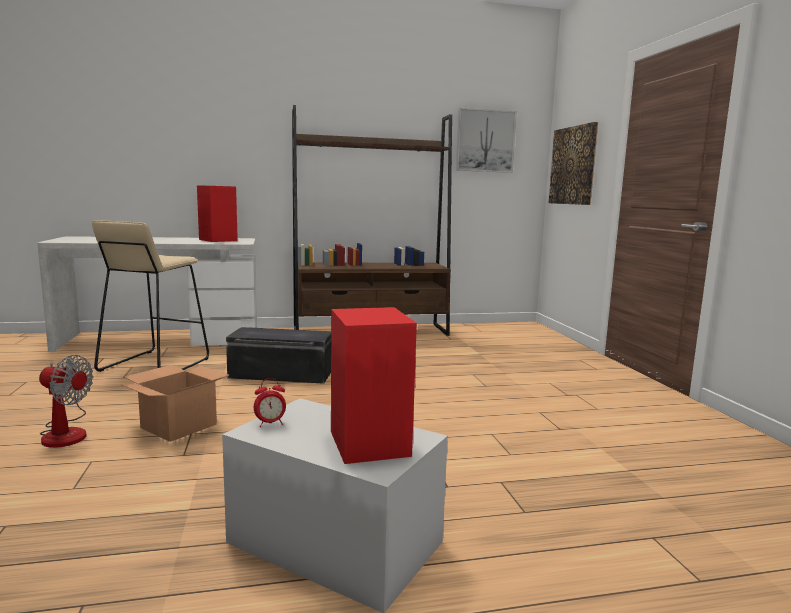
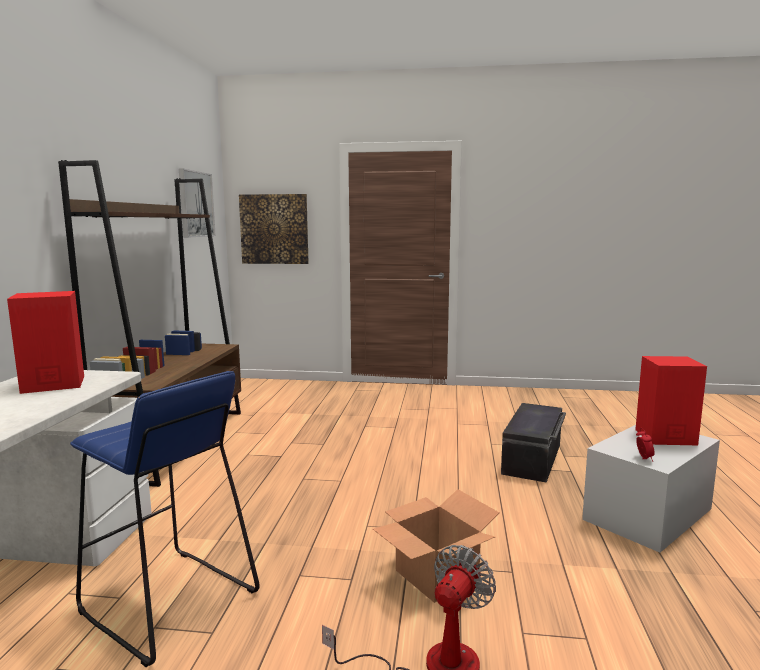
camera: 70 degrees left, 0 degrees up
(154, 365) = (168, 603): beige stool -> blue stool
(281, 374) = (298, 506): black storage box -> black storage box (533, 459)

